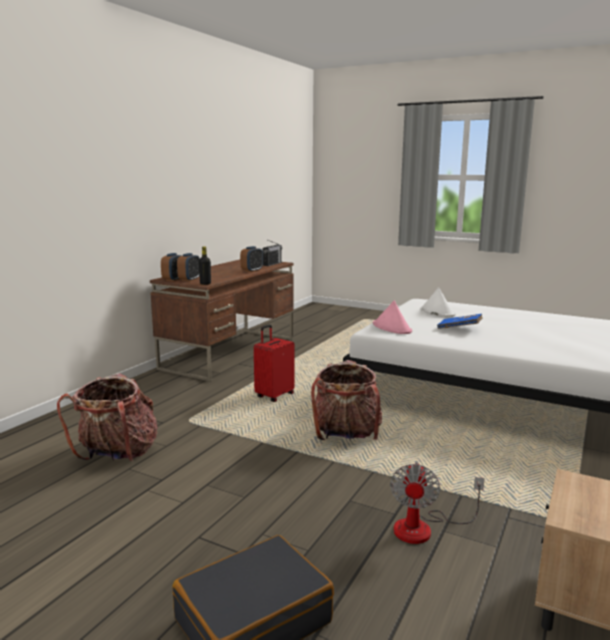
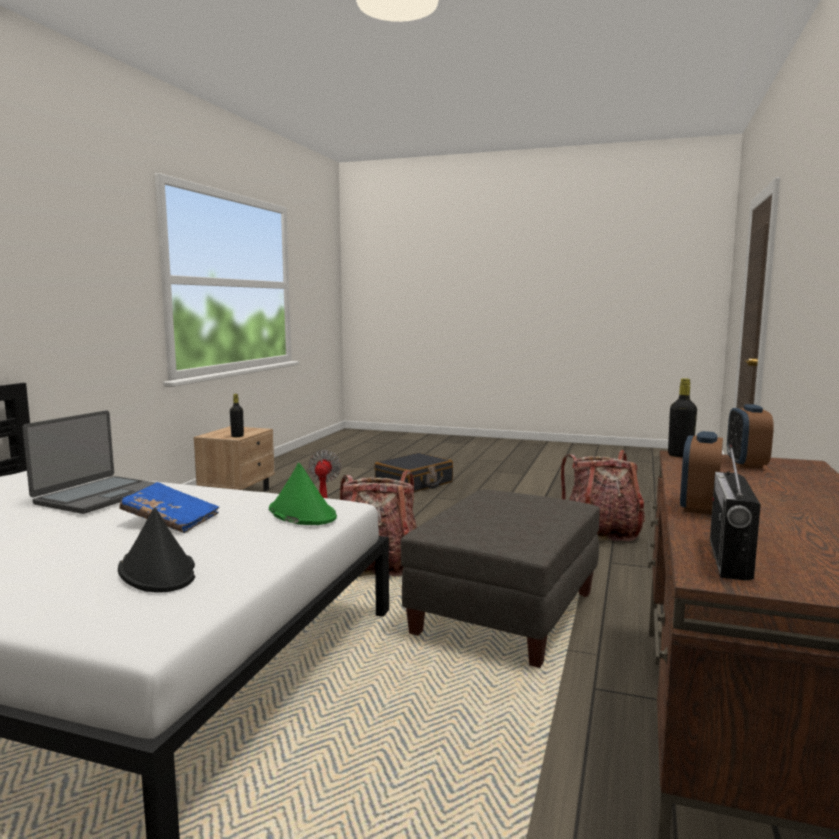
camera: 170 degrees right, 5 degrees down
(173, 279) = (778, 462): alarm clock -> none
(274, 396) = (505, 613): red suitcase -> grey ottoman
(392, 328) = (301, 513): pink hat -> green hat
(437, 312) = (157, 571): white hat -> black hat
(527, 341) = (98, 496): none -> laptop
(576, 484) = (237, 436): none -> black bottle

